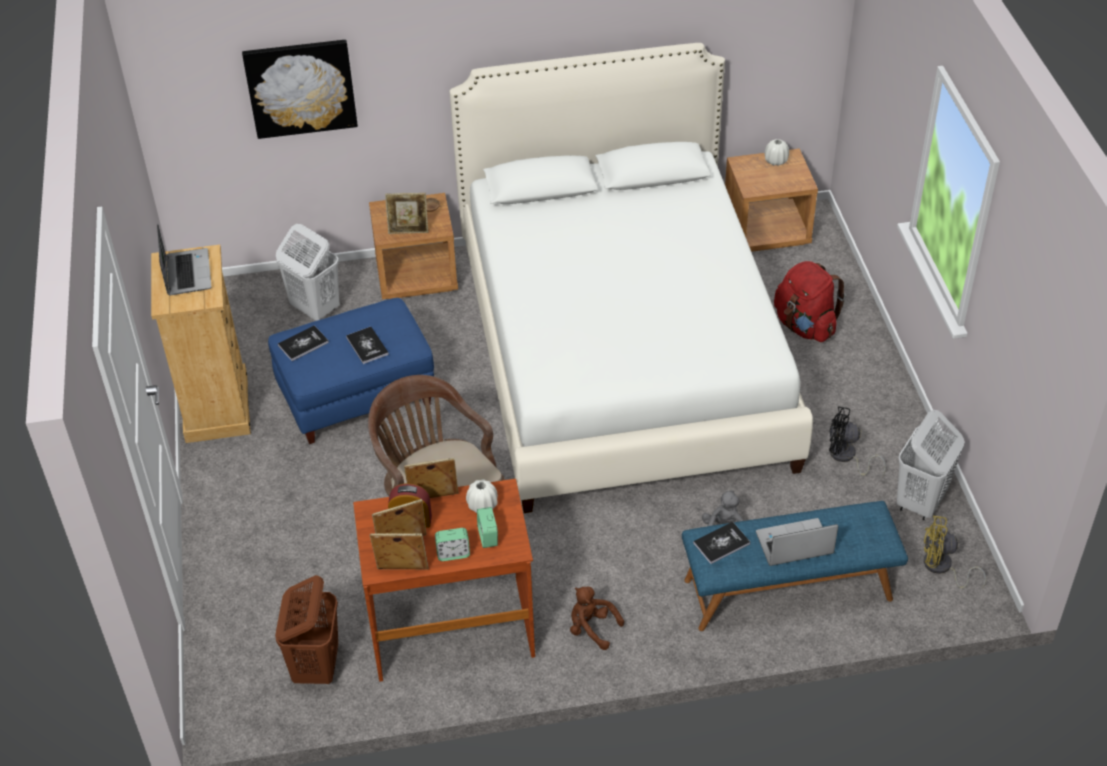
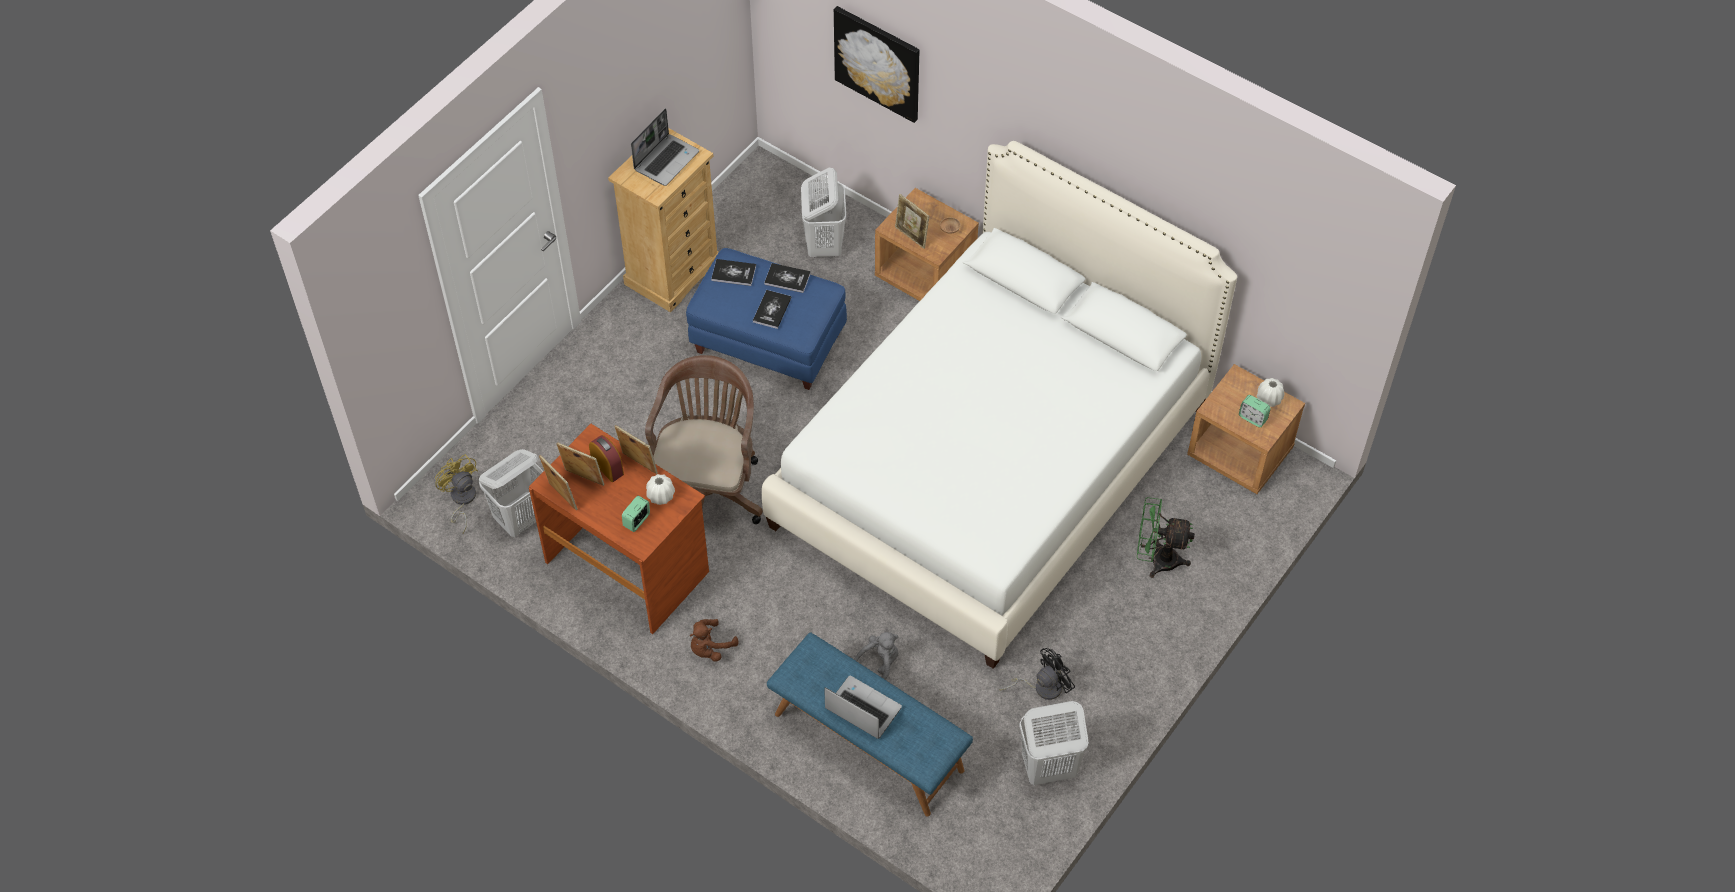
camera: 45 degrees right, 10 degrees up
(316, 666) = (522, 518): brown laundry basket -> white laundry basket
(453, 553) = (603, 513): alarm clock -> alarm clock (1252, 418)
(591, 628) = (710, 648): brown plush toy -> brown plush toy turned 120 degrees counterclockwise
(721, 543) = (817, 663): book -> book (787, 278)
(805, 326) = (1157, 559): red backpack -> green fan
(846, 457) = (1042, 687): black fan -> black fan turned 90 degrees clockwise
(941, 568) = (994, 827): yellow fan -> yellow fan (461, 500)

